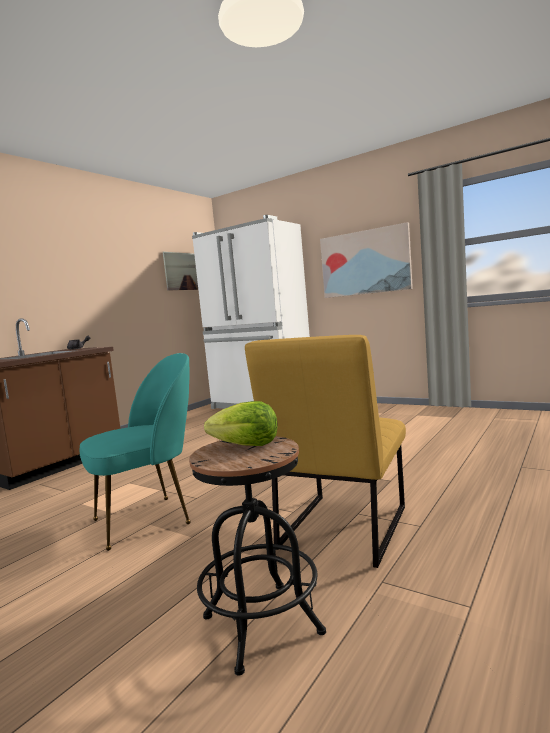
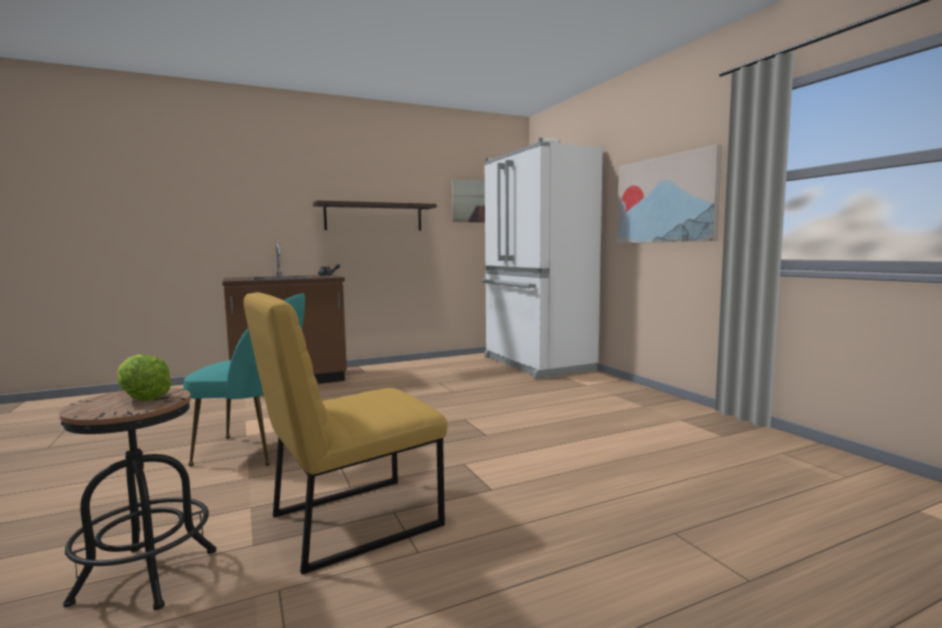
camera: 30 degrees right, 0 degrees up
(102, 288) = (374, 217): none -> shelf

